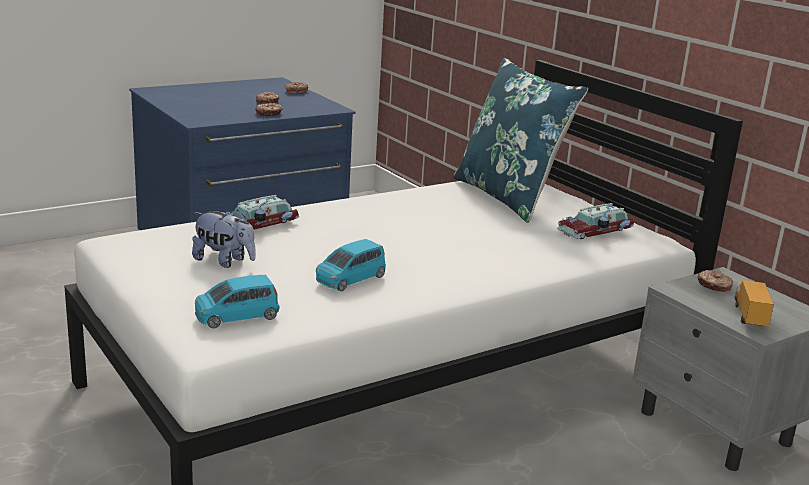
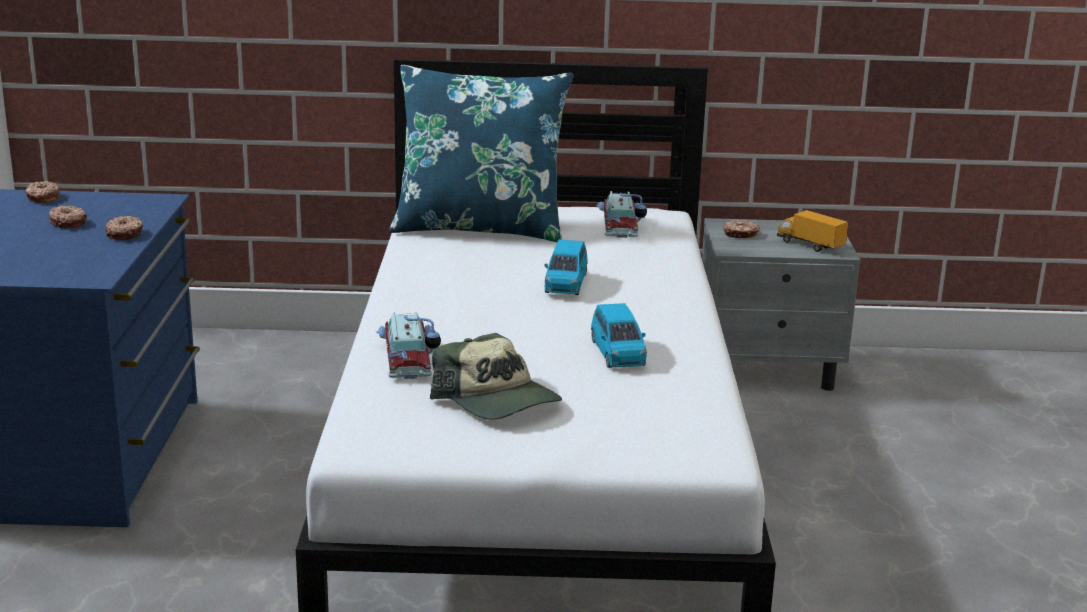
camera: 55 degrees left, 0 degrees up
(224, 261) = (497, 400): plush toy -> cap
(236, 316) = (659, 428): blue toy car -> blue toy car (565, 284)

